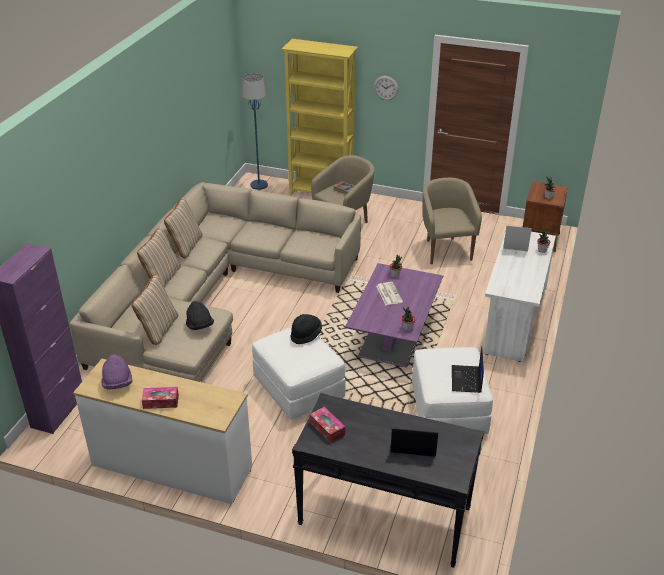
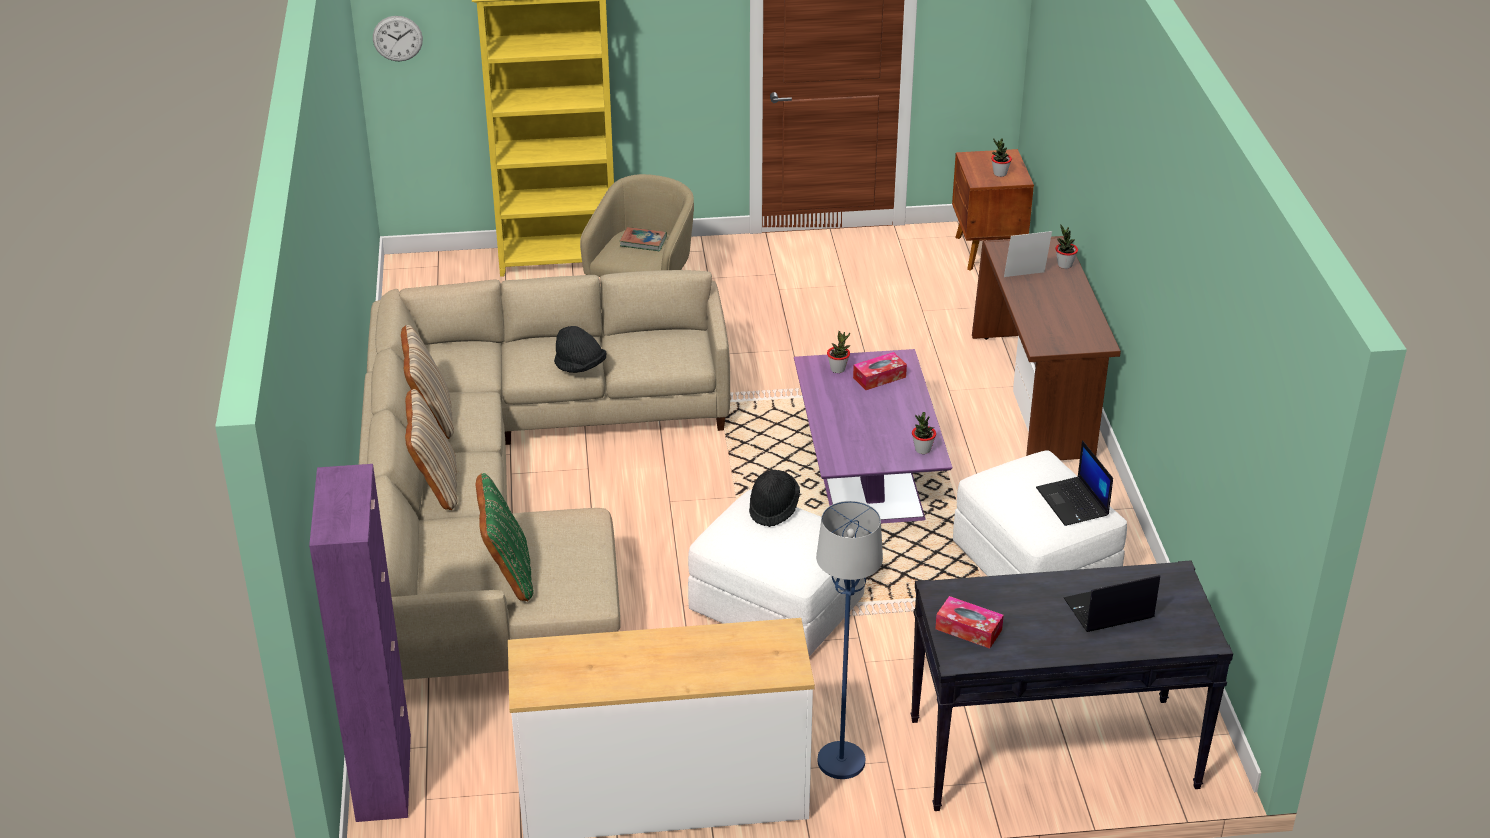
camera: 25 degrees left, 0 degrees up
(118, 383) = (575, 670): purple hat -> none
(158, 329) = (507, 573): beige pillow -> green pillow
(161, 402) = (673, 674): tissue box -> tissue box (879, 377)
(199, 326) = (576, 546): black hat -> black hat (580, 366)
(259, 185) = (429, 273): blue floor lamp -> blue floor lamp (840, 761)
(386, 88) = (665, 37): wall clock -> wall clock (397, 38)
(388, 293) = (851, 403): newspaper -> none
(445, 250) = (849, 309): beige armchair -> none
(513, 320) = (1035, 396): white desk -> brown desk

